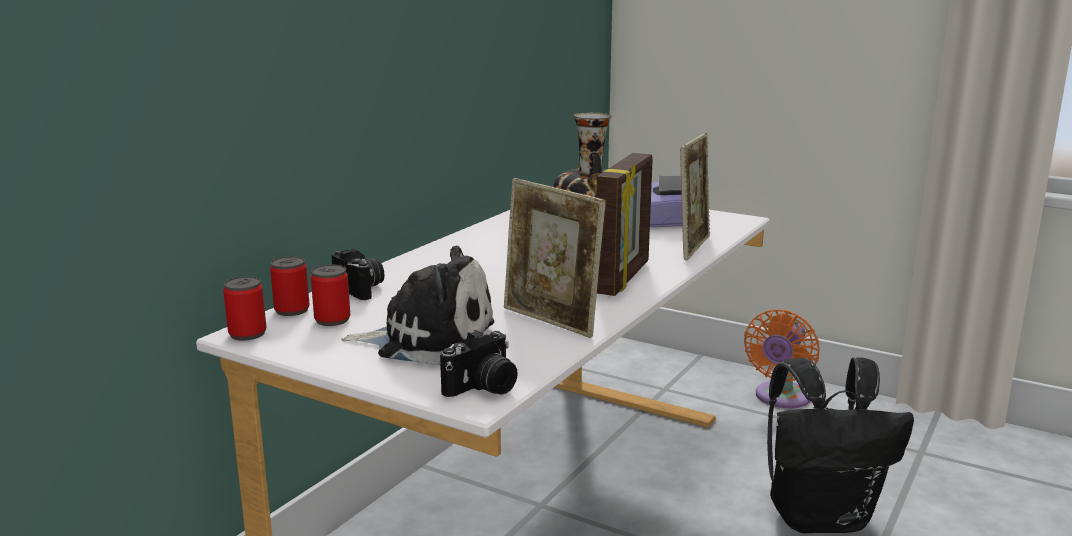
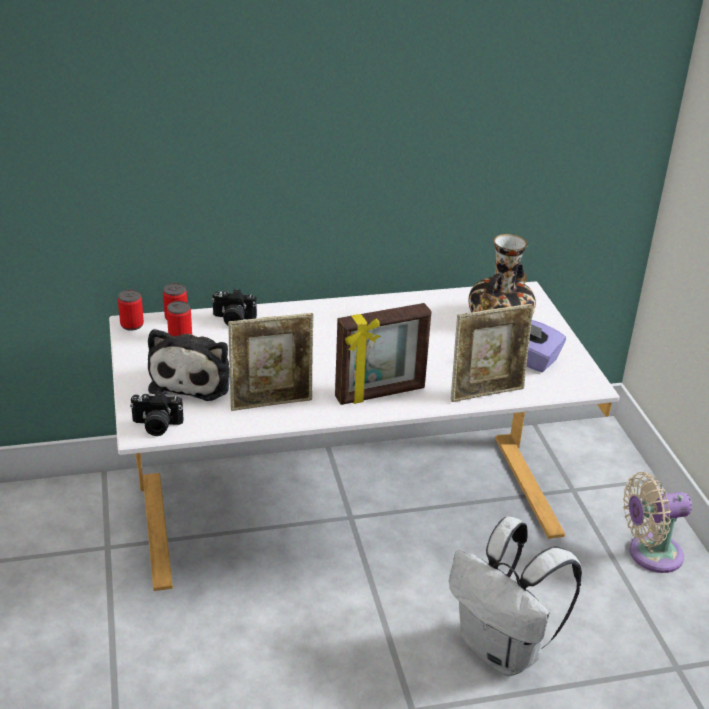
camera: 45 degrees right, 15 degrees up
(362, 289) = (233, 320): camera -> camera turned 90 degrees clockwise
(429, 340) = (193, 379): plush toy -> plush toy turned 45 degrees clockwise
(551, 321) = (271, 402): picture frame -> picture frame turned 105 degrees counterclockwise
(780, 398) = (649, 554): orange fan -> beige fan
(821, 517) = (503, 650): black backpack -> white backpack

